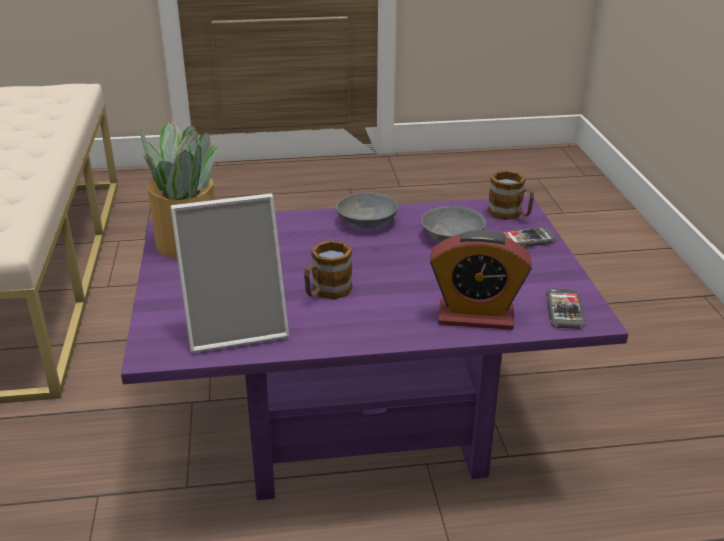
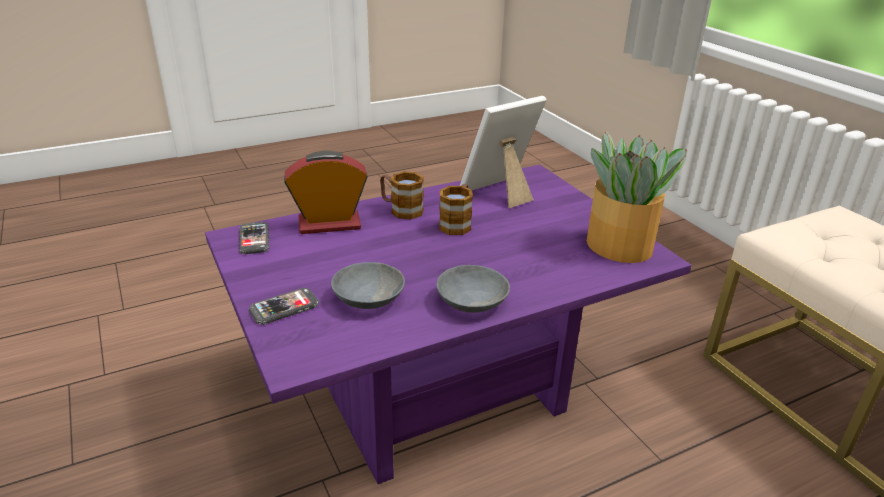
camera: 160 degrees right, 0 degrees up
(510, 214) = (303, 345): mug -> mug (401, 209)

